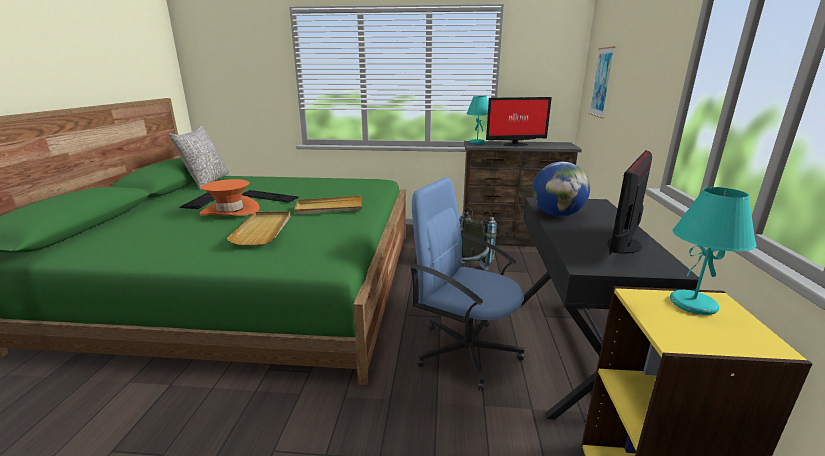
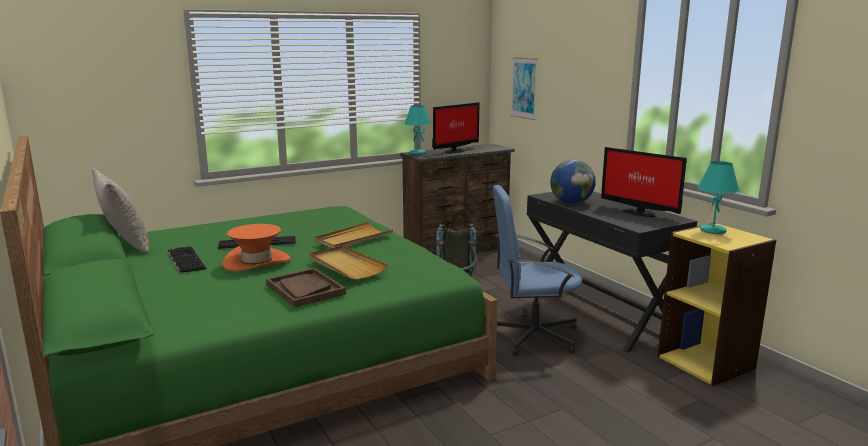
camera: 35 degrees left, 5 degrees down
(201, 243) = (305, 289): none -> brown tray
(625, 245) = (638, 212): monitor -> monitor turned 45 degrees counterclockwise

